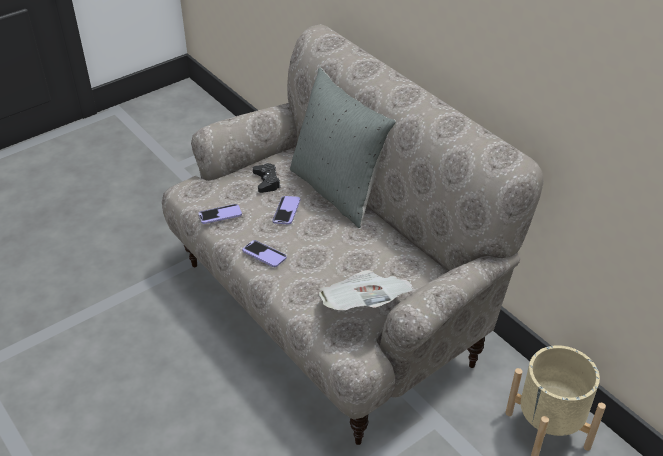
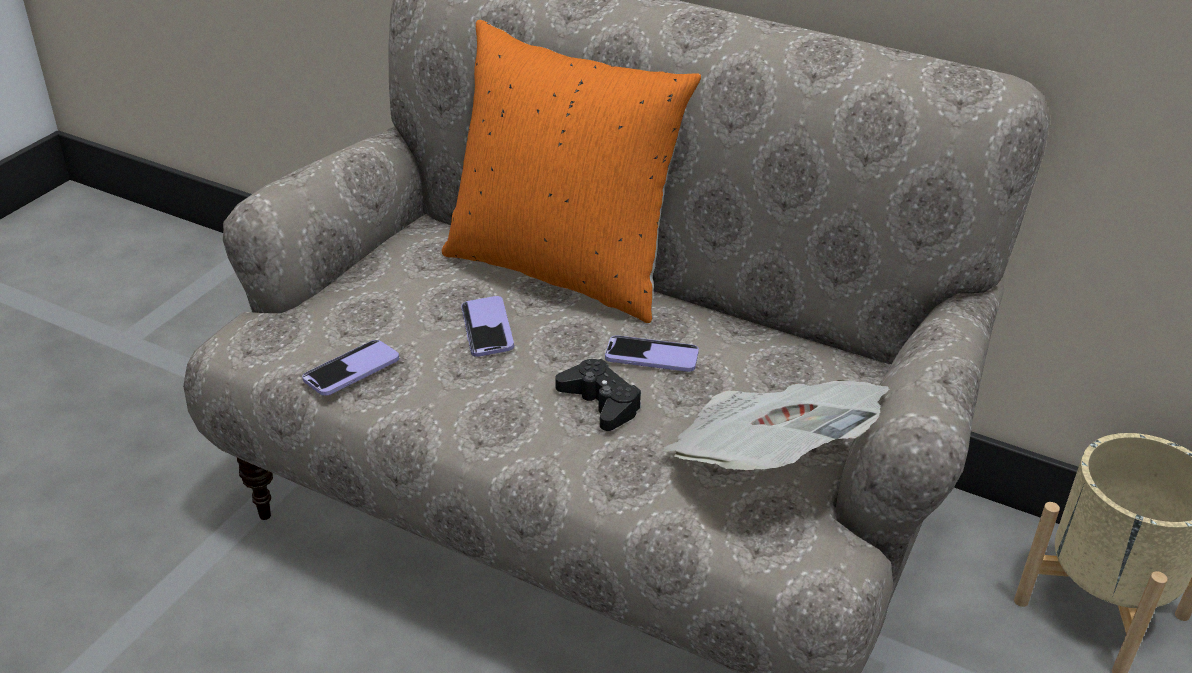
camera: 25 degrees left, 5 degrees down
(264, 254) = (496, 420): phone -> phone (651, 356)
(267, 181) = (410, 286): black game controller -> black game controller (600, 402)
(338, 190) = (562, 269): grey pillow -> orange pillow

